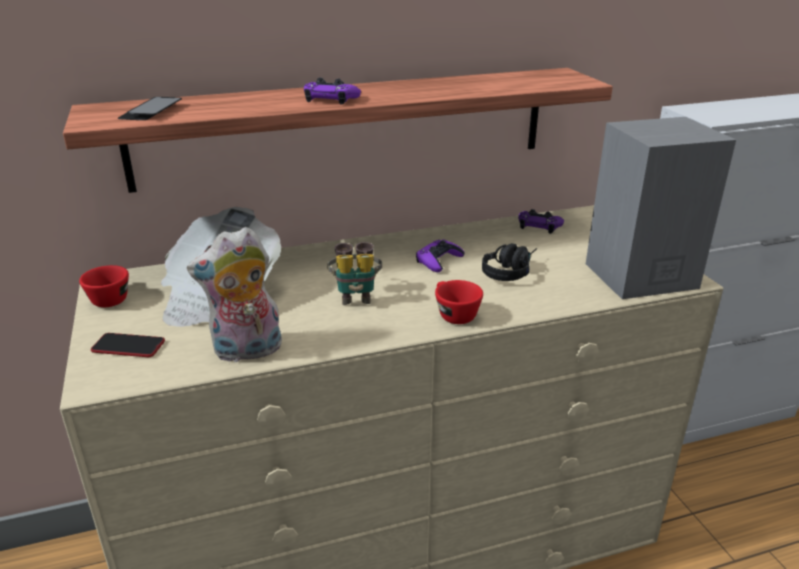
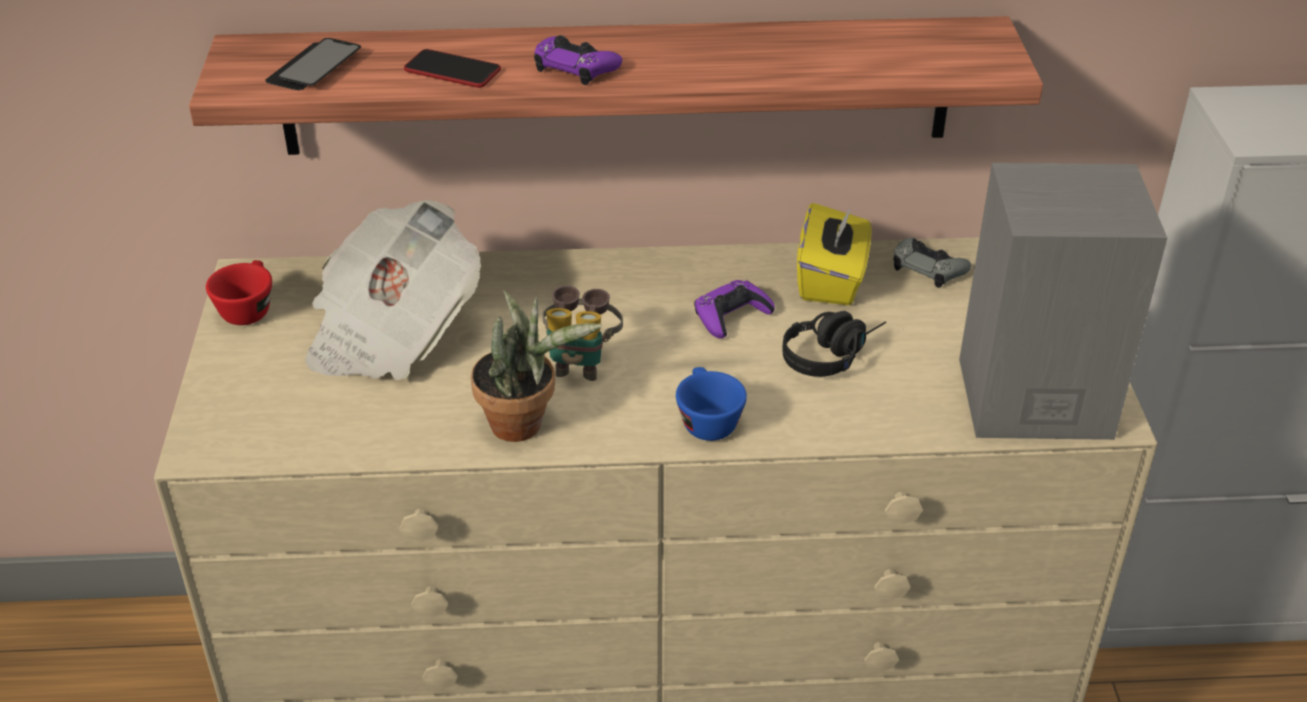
camera: 15 degrees right, 10 degrees up
(128, 346) = (253, 397): phone -> phone (452, 70)
(247, 352) = (400, 433): plush toy -> none
(333, 333) = (524, 424): none -> potted plant
(453, 314) = (706, 420): red cup -> blue cup
(488, 237) = (831, 280): none -> yellow tissue box
(539, 226) = (928, 268): purple game controller -> grey game controller

